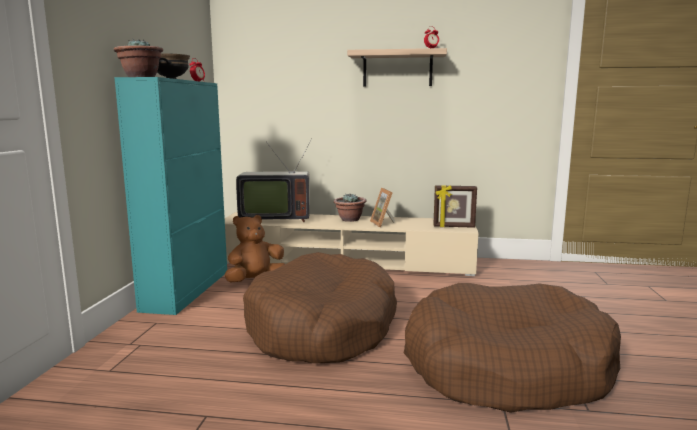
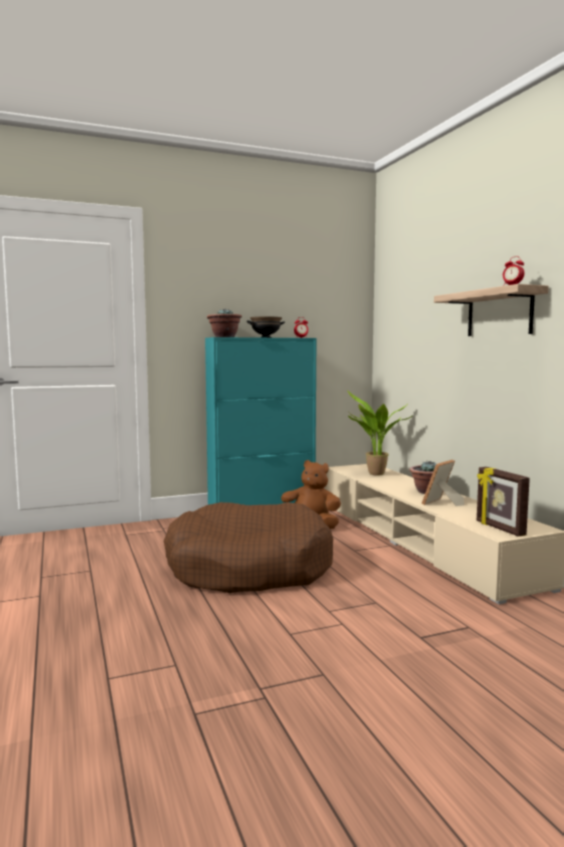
camera: 60 degrees right, 5 degrees down
(274, 218) = (375, 474): television -> potted plant
(505, 368) = (250, 657): brown dog bed -> none

